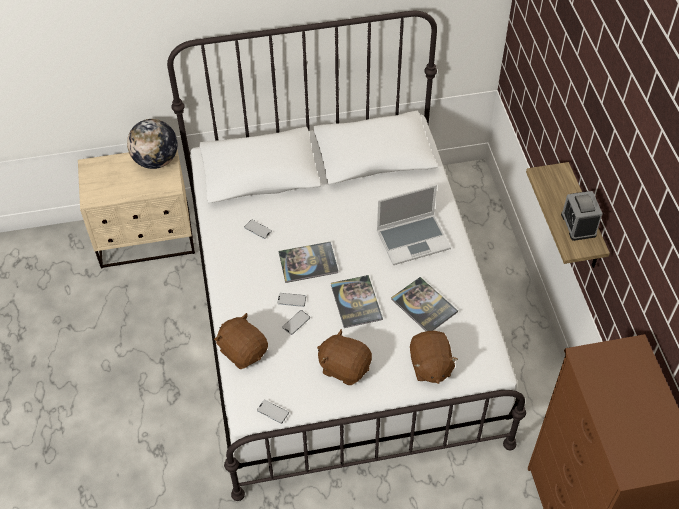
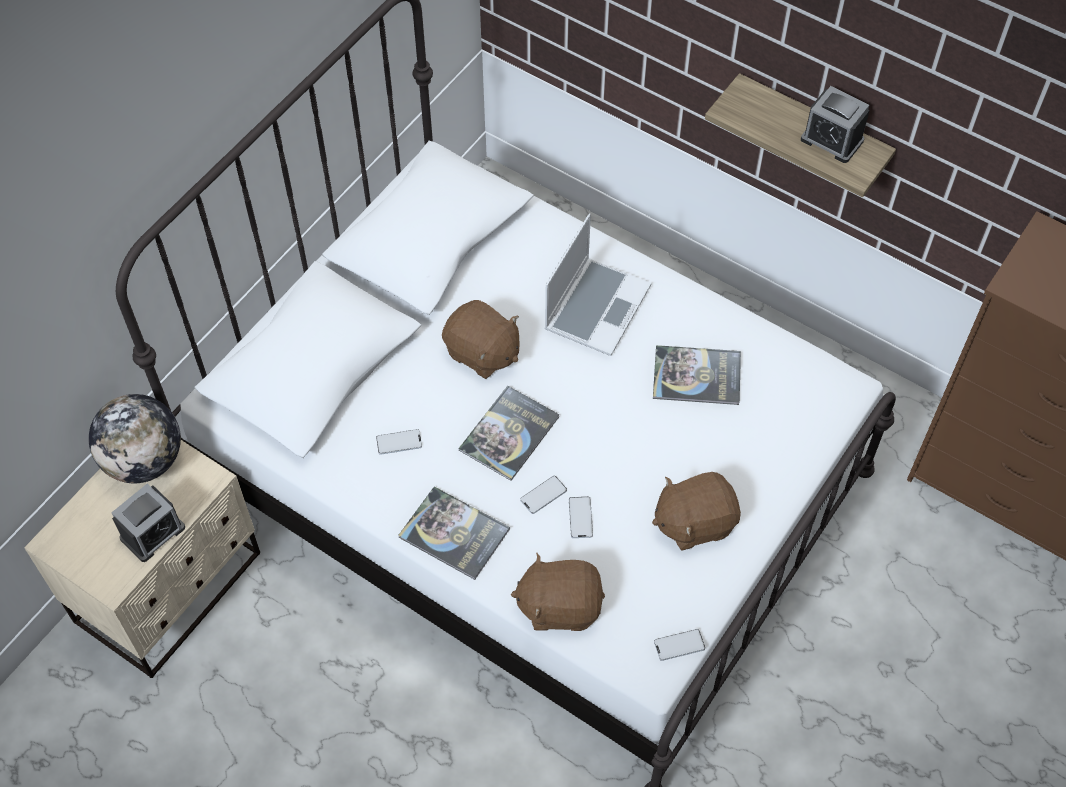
camera: 45 degrees left, 5 degrees up
(127, 191) = (152, 533): none -> alarm clock
(356, 302) = (619, 434): book -> book (454, 533)
(430, 366) = (780, 440): brown plush toy -> brown plush toy (482, 353)

